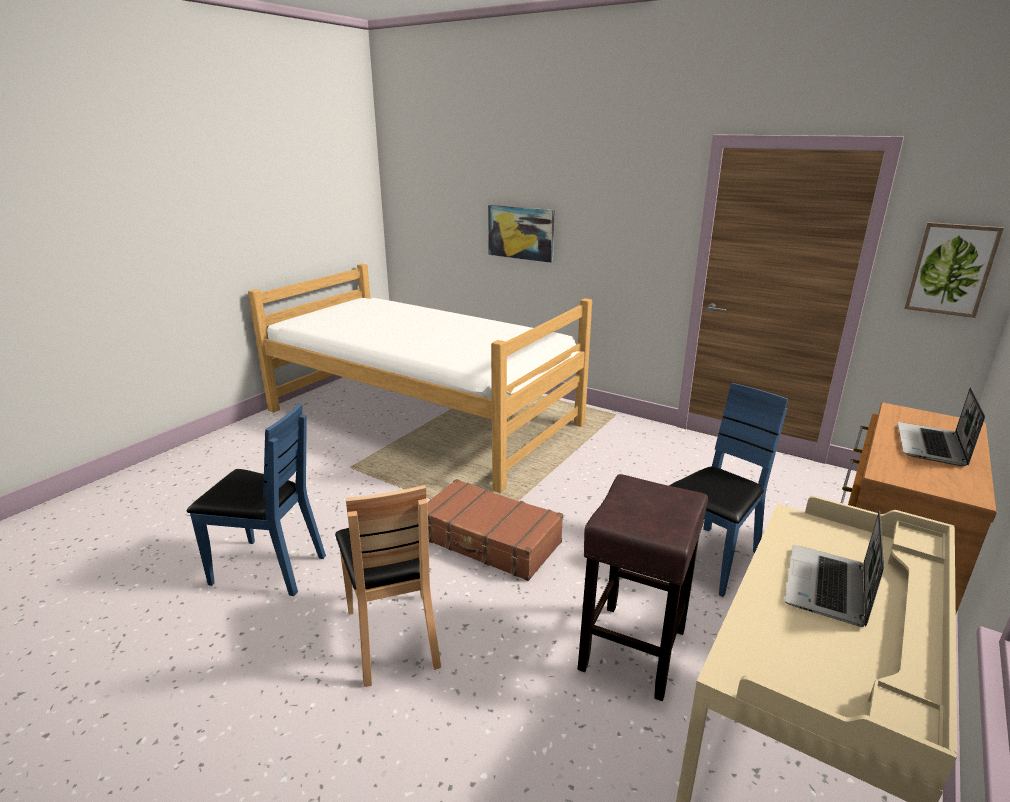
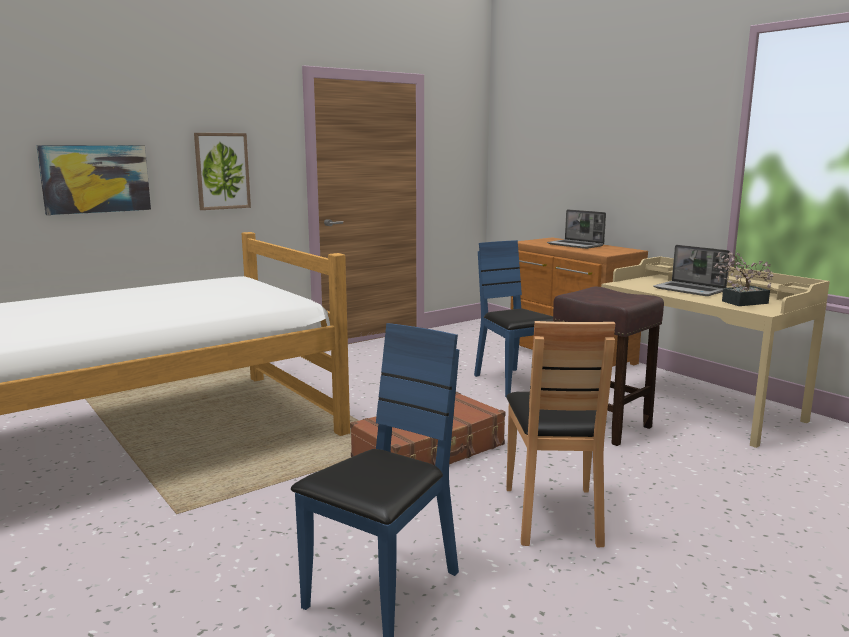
camera: 70 degrees left, 10 degrees down
(394, 636) = (554, 515): brown chair -> brown chair turned 90 degrees clockwise
(781, 645) = (740, 302): none -> potted plant
(951, 269) = (460, 163): picture -> picture (222, 171)

